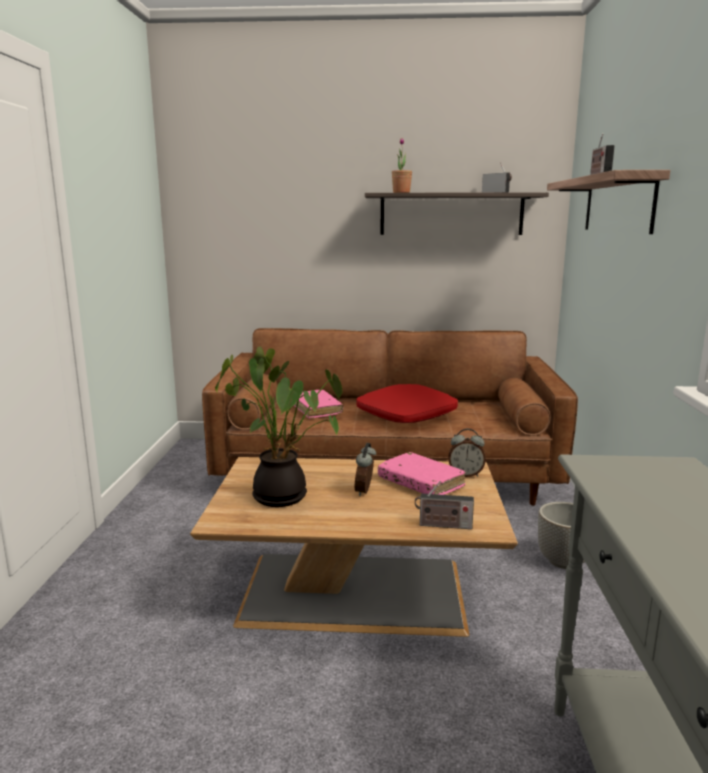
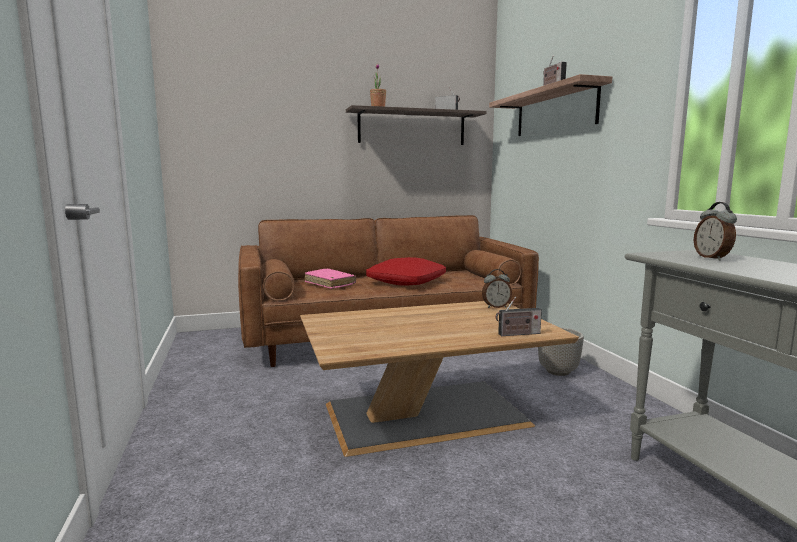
camera: 20 degrees left, 5 degrees down
(283, 495) = (371, 332): potted plant -> none
(365, 491) = (435, 323): alarm clock -> alarm clock (712, 258)
(420, 483) = (470, 314): pink book -> none

